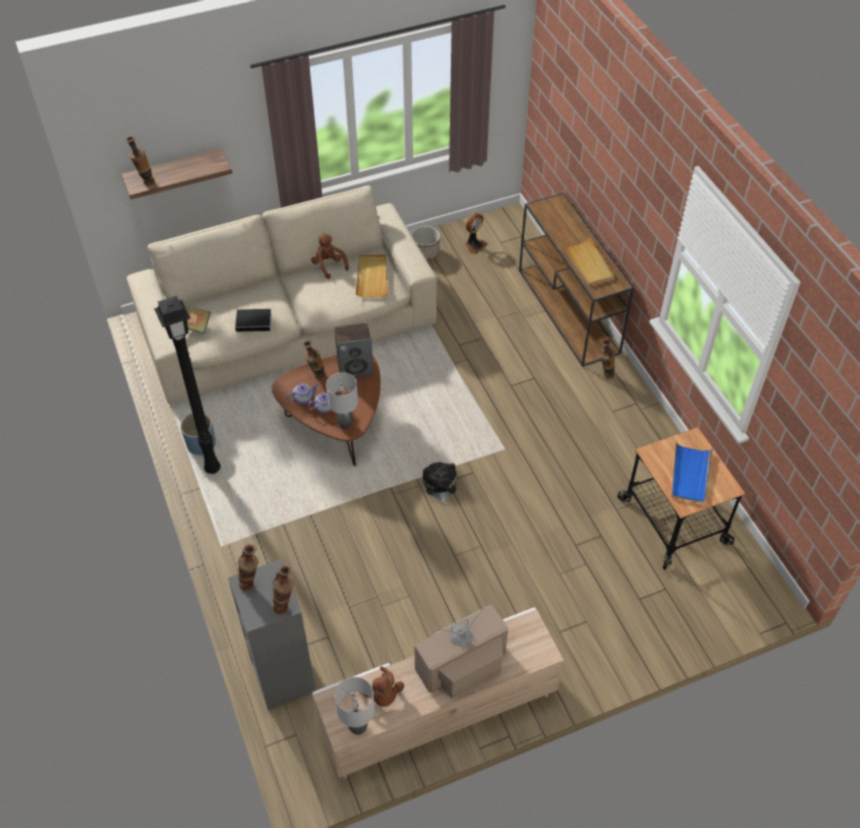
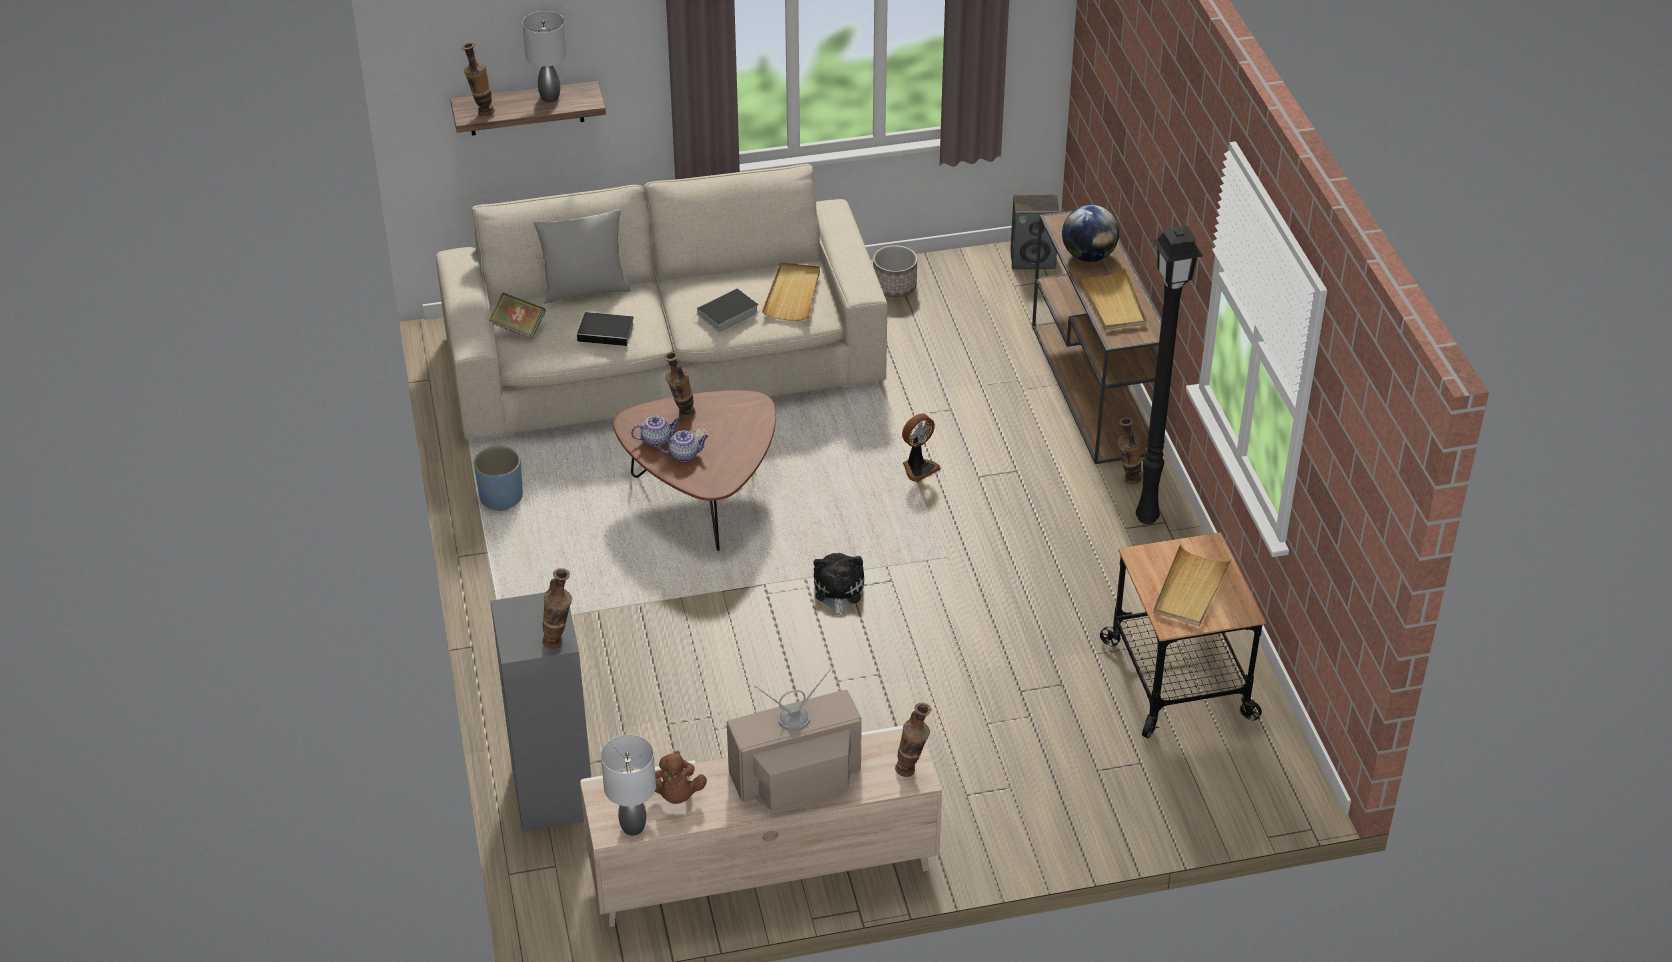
camera: 10 degrees right, 10 degrees down
(214, 469) = (512, 531): black floor lamp -> black floor lamp (1149, 518)
(232, 291) = (585, 290): none -> grey pillow
(251, 585) = (520, 612): vase -> vase (912, 771)
(329, 266) = (733, 273): brown plush toy -> none
(332, 298) = (727, 314): none -> book
(345, 423) = (708, 477): grey table lamp -> grey table lamp (550, 97)
(355, 368) = (741, 410): speaker -> speaker (1033, 259)
(474, 245) = (972, 284): fan -> fan (918, 468)
(563, 231) = (1088, 256): none -> globe
(690, 475) = (1190, 589): blue tray -> beige tray

